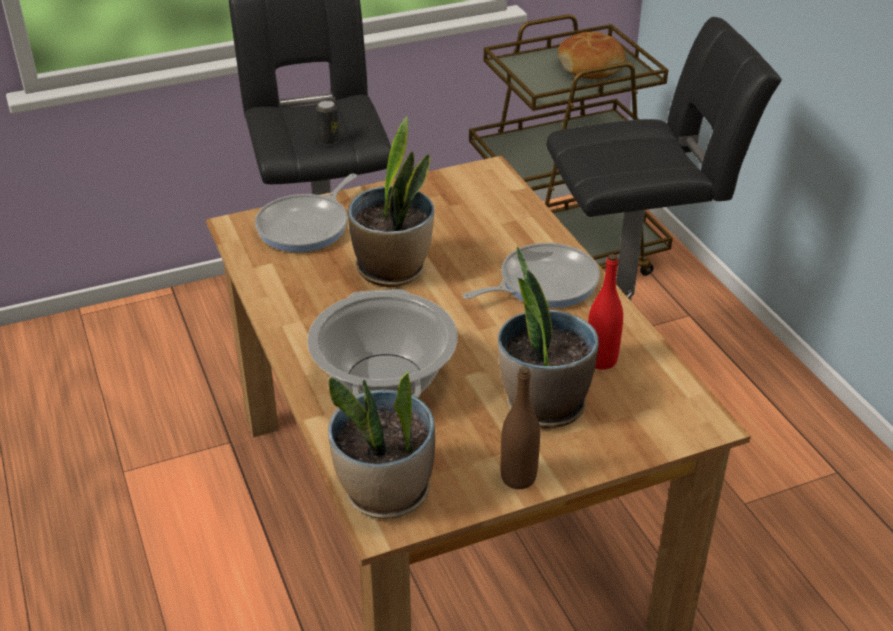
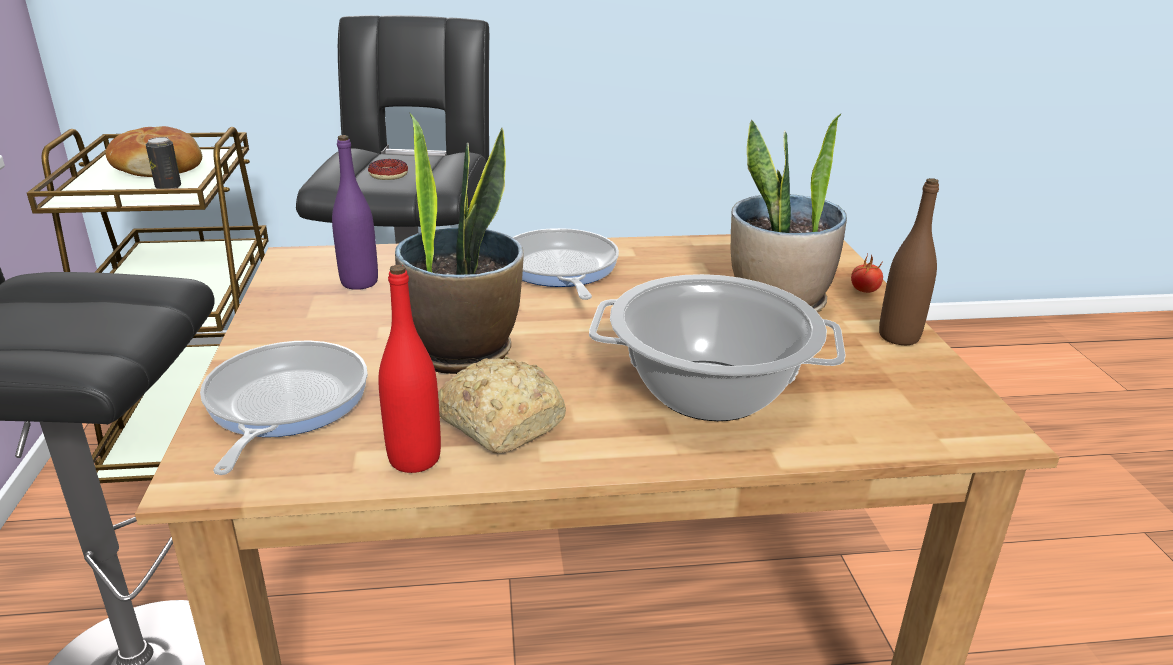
camera: 75 degrees left, 10 degrees down
(307, 226) = (283, 404): frying pan -> frying pan turned 135 degrees counterclockwise
(316, 302) = (500, 421): none -> bread
(328, 141) = (114, 318): can -> can (168, 187)
(386, 493) = (934, 421): potted plant -> none
(467, 205) = (359, 282): none -> purple bottle
(601, 360) = (711, 266): red bottle -> red bottle (414, 459)
(604, 456) = (864, 290): none -> tomato
(613, 155) = (388, 175): none -> donut

